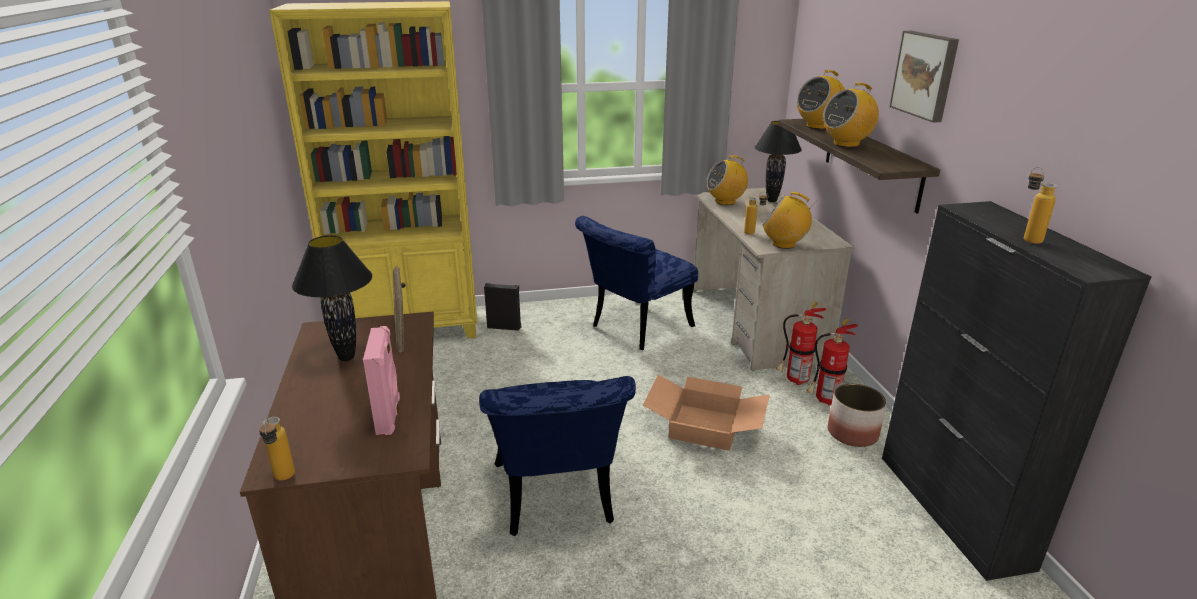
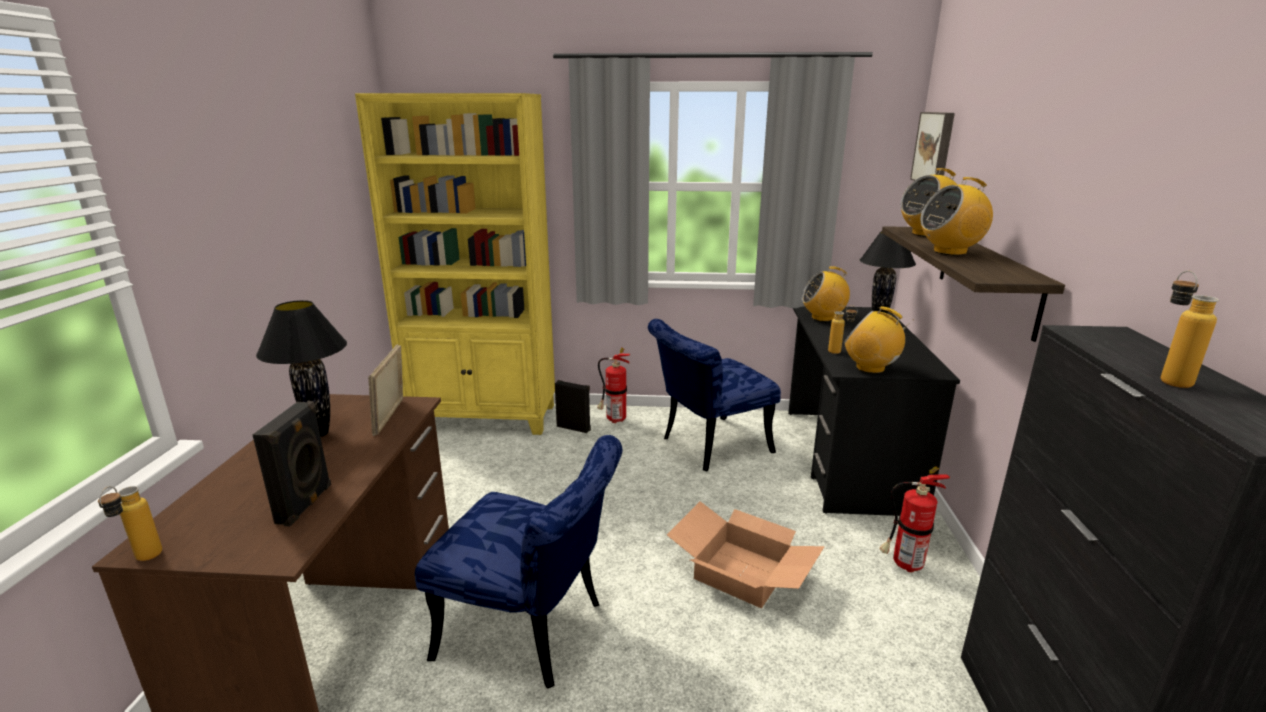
camera: 15 degrees right, 5 degrees down
(389, 416) = (306, 504): pink speaker -> black speaker
(556, 501) = (533, 632): blue chair -> blue chair turned 75 degrees counterclockwise
(755, 323) = (848, 458): beige desk -> black desk
(794, 380) = (873, 533): fire extinguisher -> fire extinguisher (613, 419)
(853, 433) = (930, 614): planter -> none
(926, 75) = (1054, 164): picture -> picture (935, 148)

